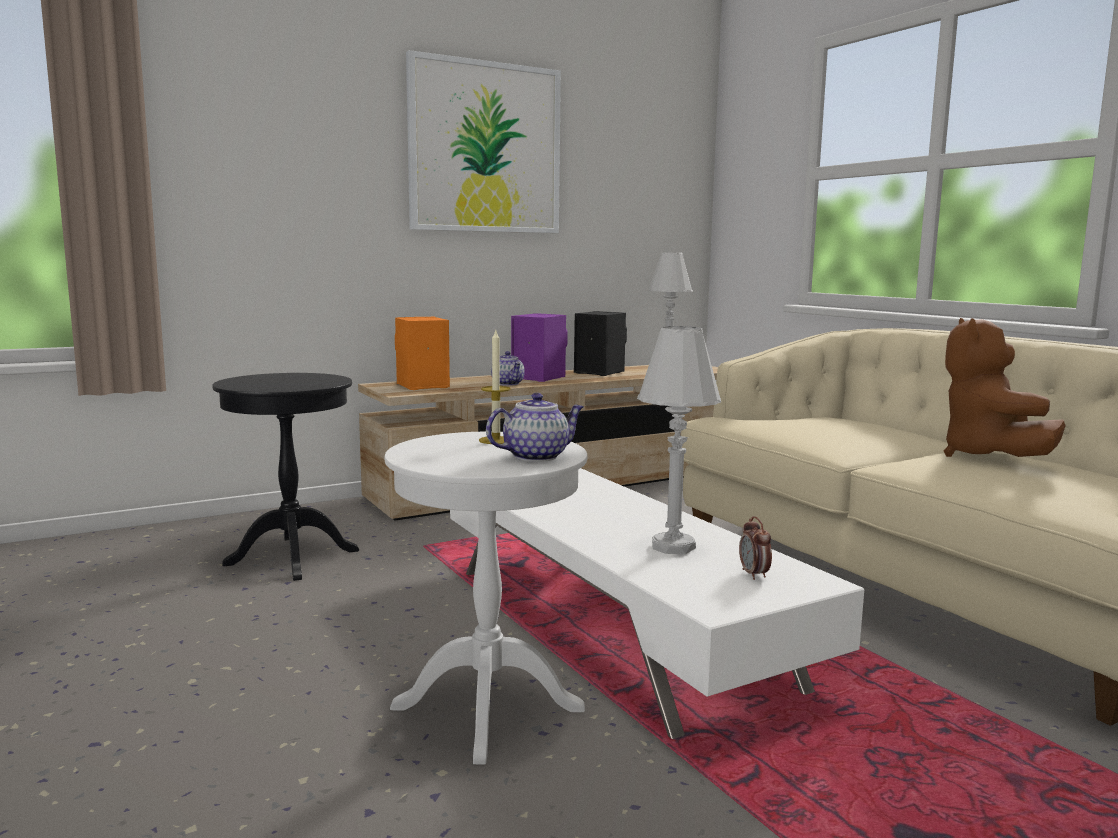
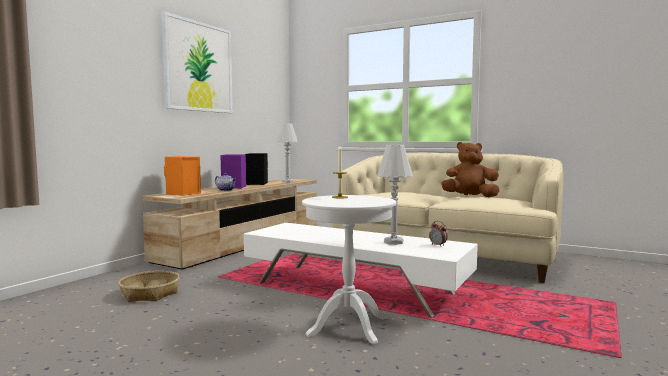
camera: 30 degrees left, 5 degrees down
(292, 557) = (150, 293): black side table -> basket
(537, 456) = (374, 199): teapot -> none
(988, 457) = (470, 197): brown plush toy -> brown plush toy turned 120 degrees clockwise

